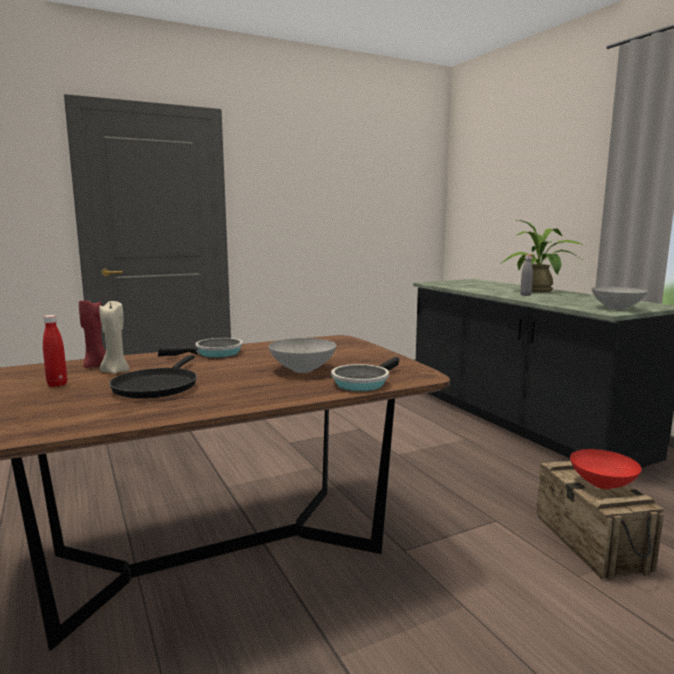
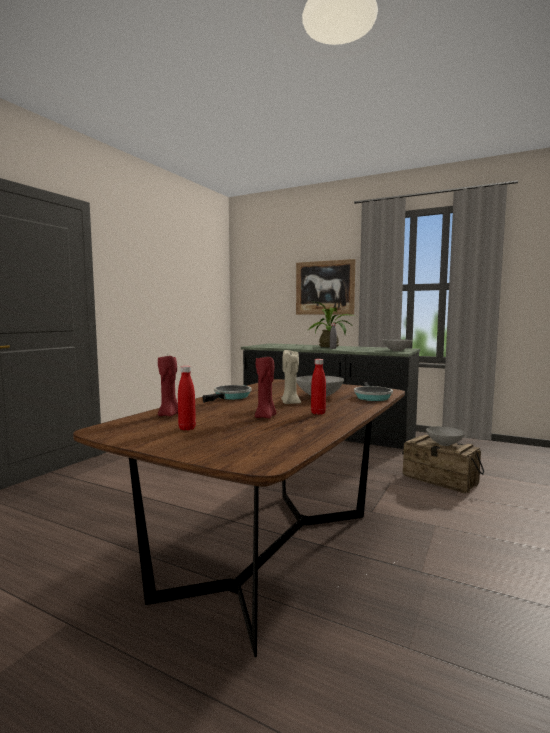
camera: 35 degrees left, 5 degrees down
(115, 371) = (200, 415): beige candle -> beige candle (290, 403)
(157, 386) = (266, 417): black frying pan -> red candle
(219, 393) = (318, 413): none -> red bottle
(560, 195) = (324, 288): none -> picture
(602, 484) = (444, 444): red bowl -> grey bowl

